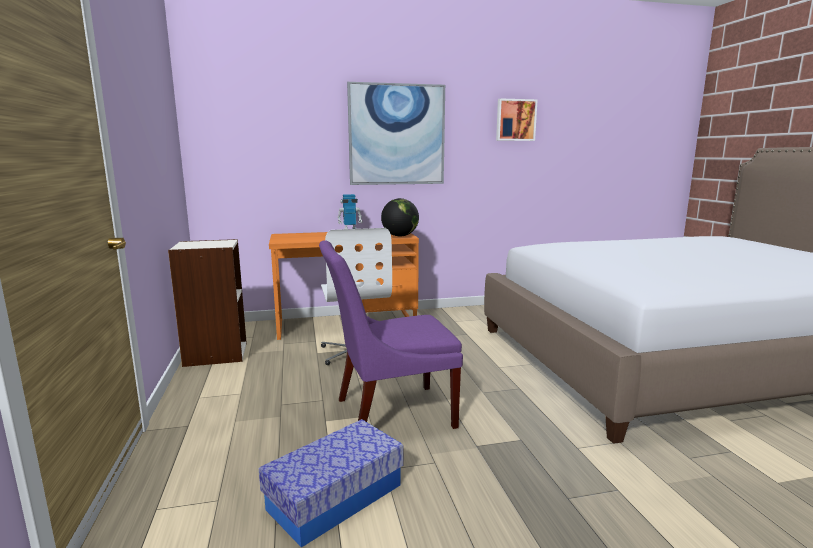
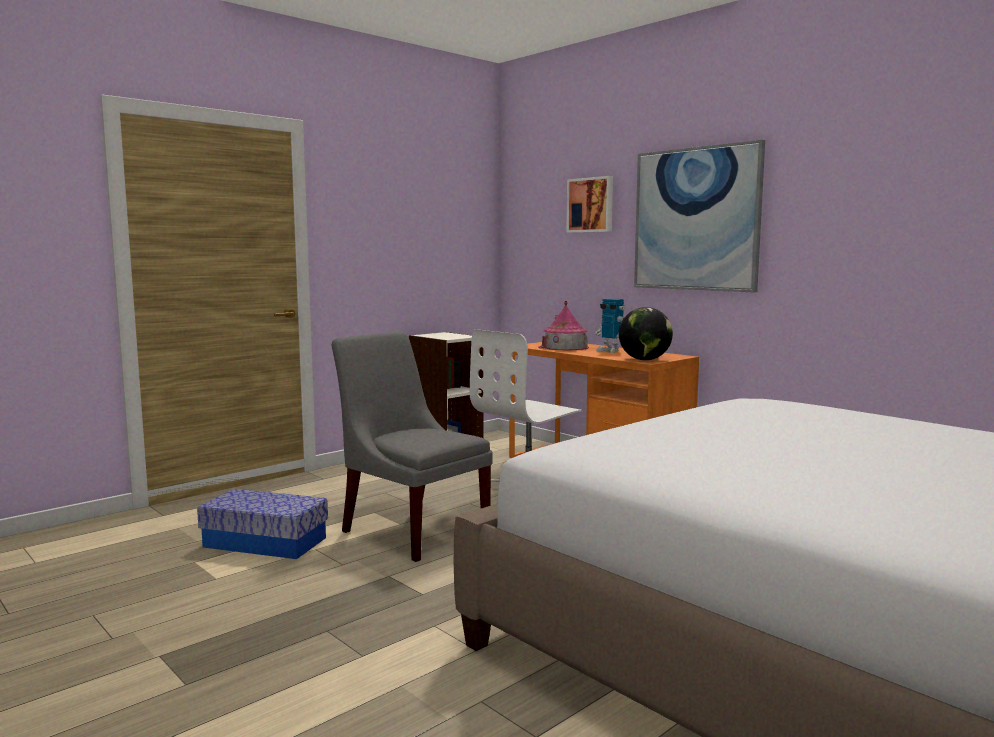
camera: 60 degrees right, 5 degrees down
(311, 237) = (565, 347): none -> toy house
(388, 413) = (412, 530): purple chair -> grey chair
(515, 120) = (892, 184): picture -> picture (591, 205)

